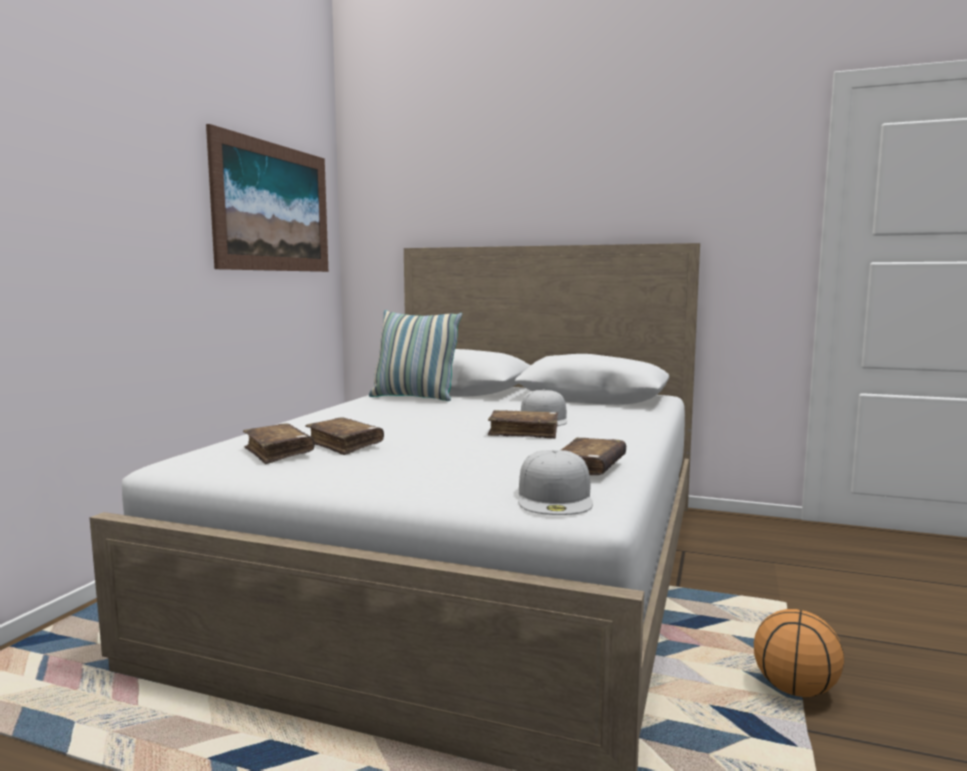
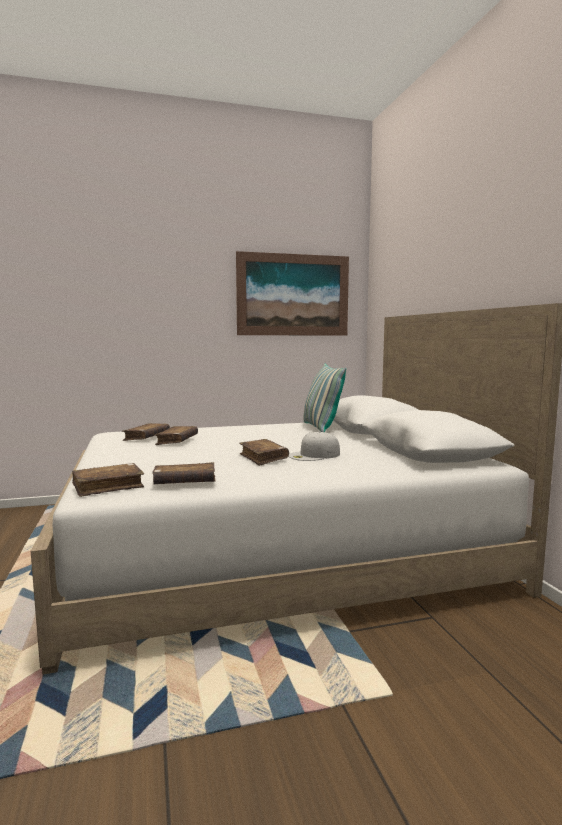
camera: 55 degrees right, 0 degrees up
(555, 497) = (108, 487): white cap -> brown book
(793, 690) = (224, 726): basketball -> none

